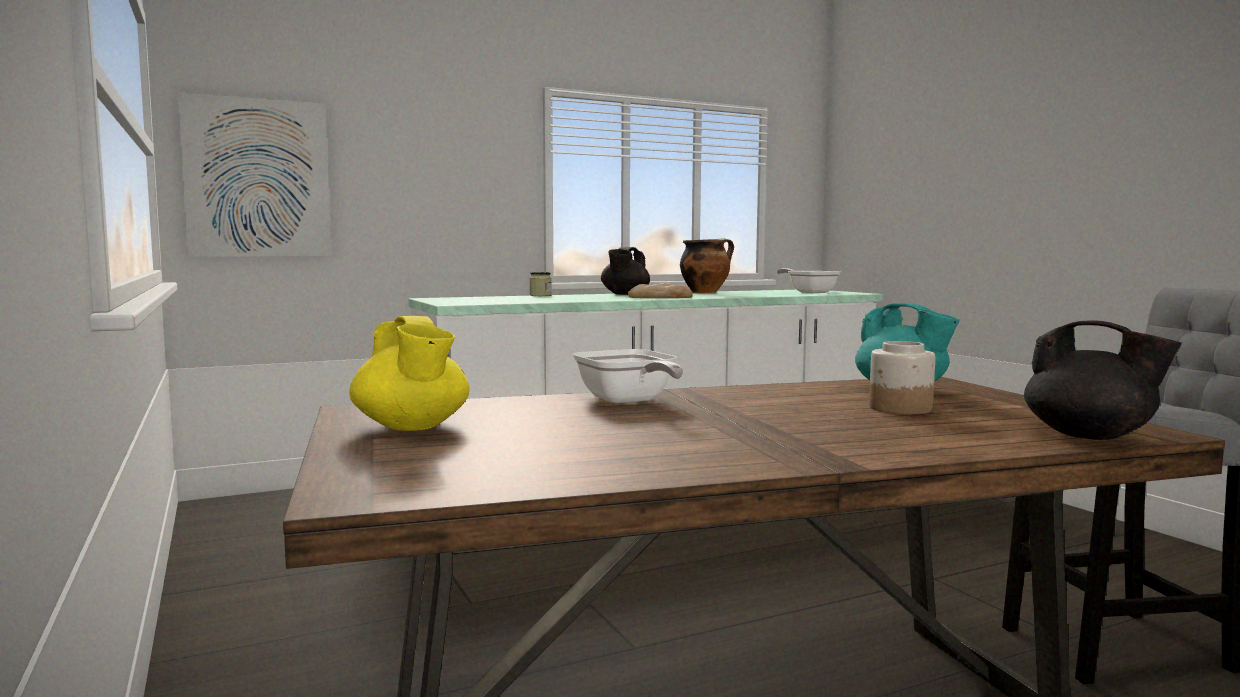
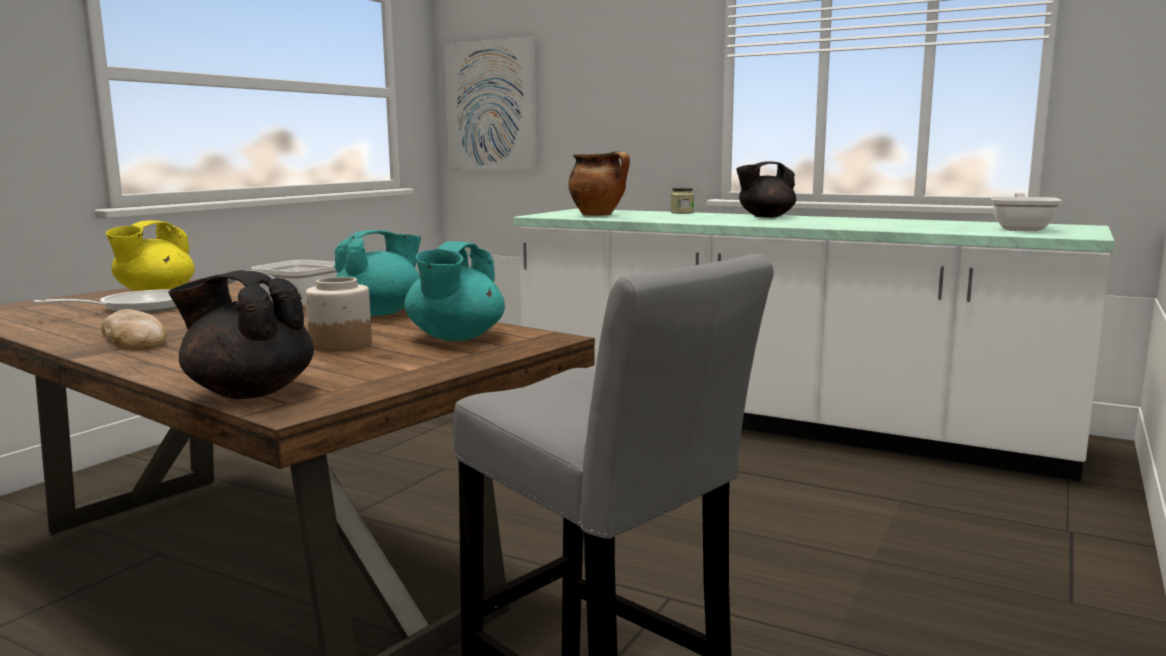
camera: 55 degrees right, 5 degrees up
(533, 437) = (138, 308): none -> frying pan
(660, 297) = (754, 222): bread -> bread (135, 339)
(705, 292) = (877, 220): cooking pot -> cooking pot (599, 215)
(749, 391) = (380, 313): none -> turquoise teapot
(1090, 436) = (249, 392): black teapot -> black teapot turned 105 degrees clockwise

